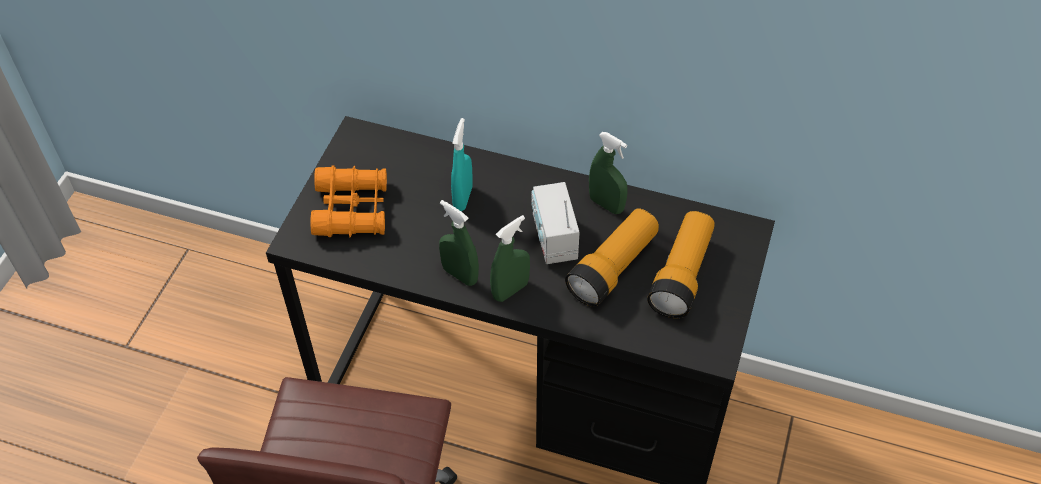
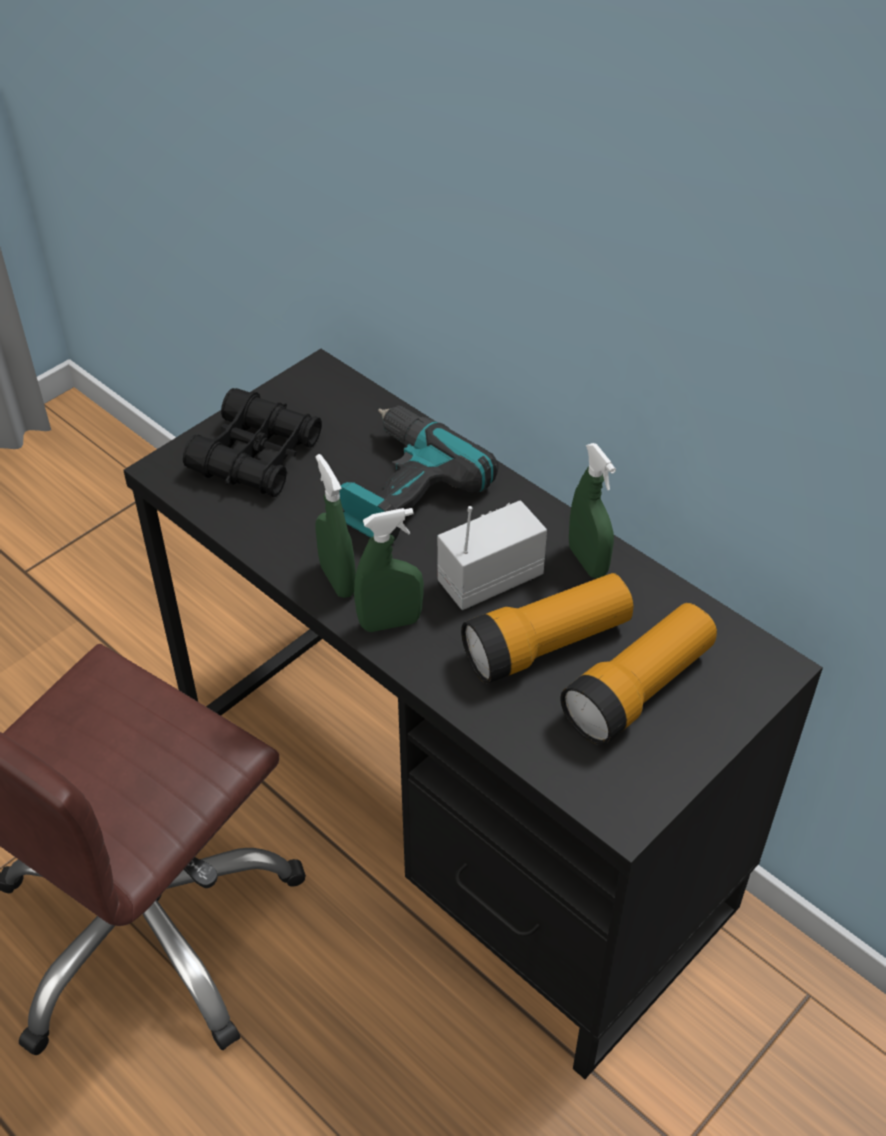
camera: 25 degrees right, 5 degrees down
(352, 209) = (256, 456): orange binoculars -> black binoculars
(463, 198) = (402, 489): turquoise spray bottle -> power drill
(554, 239) = (489, 579): radio -> radio turned 45 degrees clockwise

